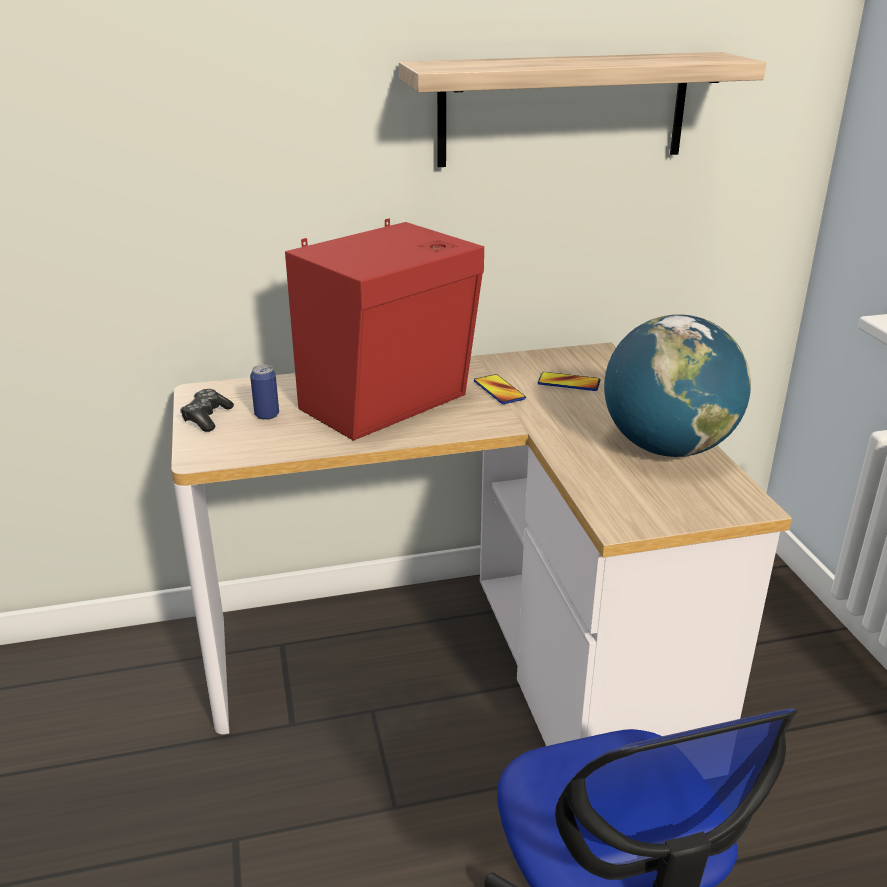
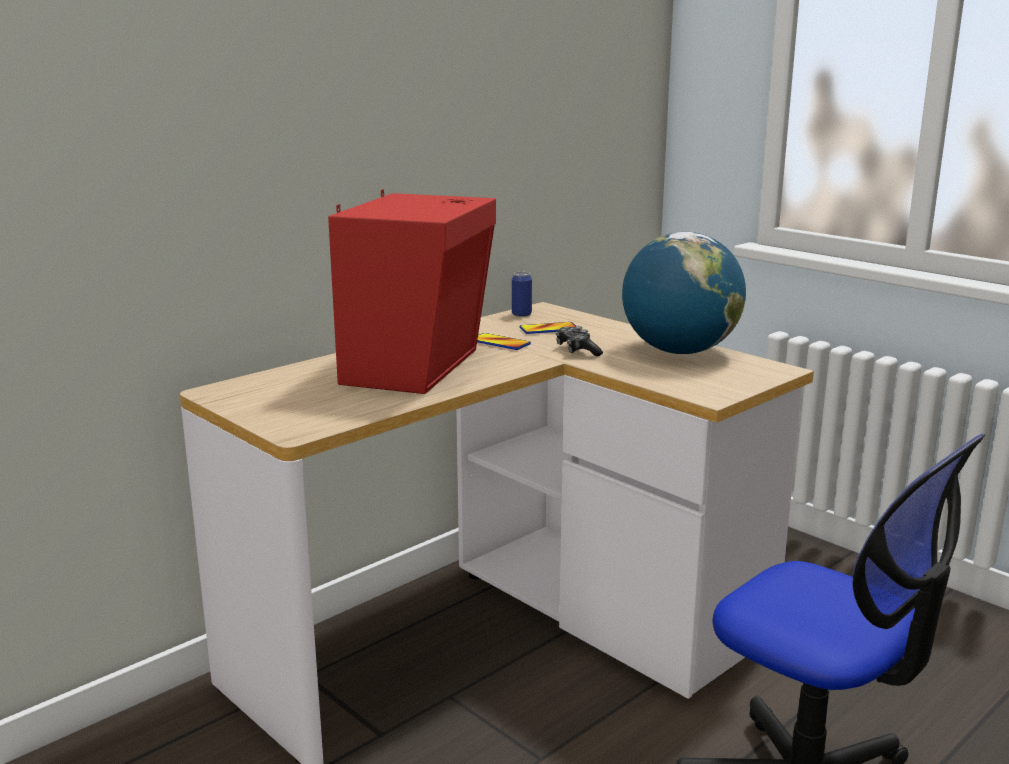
camera: 30 degrees left, 10 degrees down
(207, 418) = (255, 407): game controller -> game controller (577, 350)
(267, 415) = (313, 394): can -> can (521, 314)
(563, 109) = (493, 89): shelf -> none

